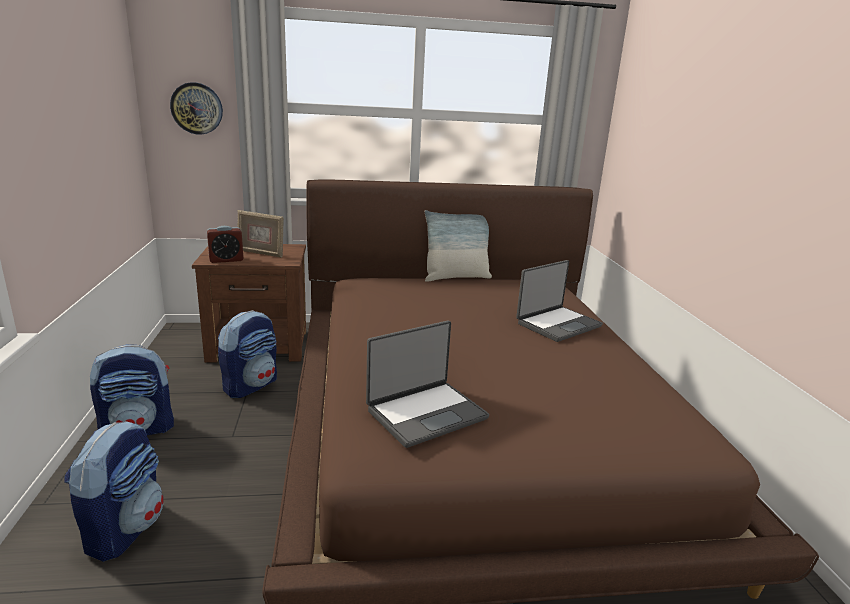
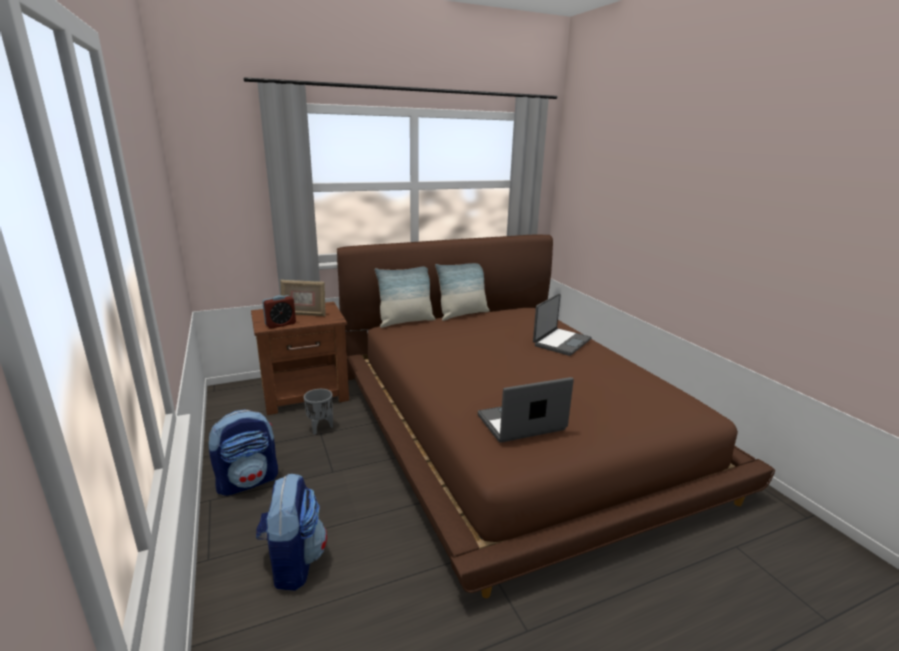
camera: 15 degrees left, 0 degrees up
(197, 108) = (228, 193): wall clock -> none
(251, 385) = (320, 427): backpack -> grey planter
(381, 277) = (406, 322): none -> pillow
(425, 413) = (521, 424): laptop -> laptop turned 150 degrees counterclockwise

